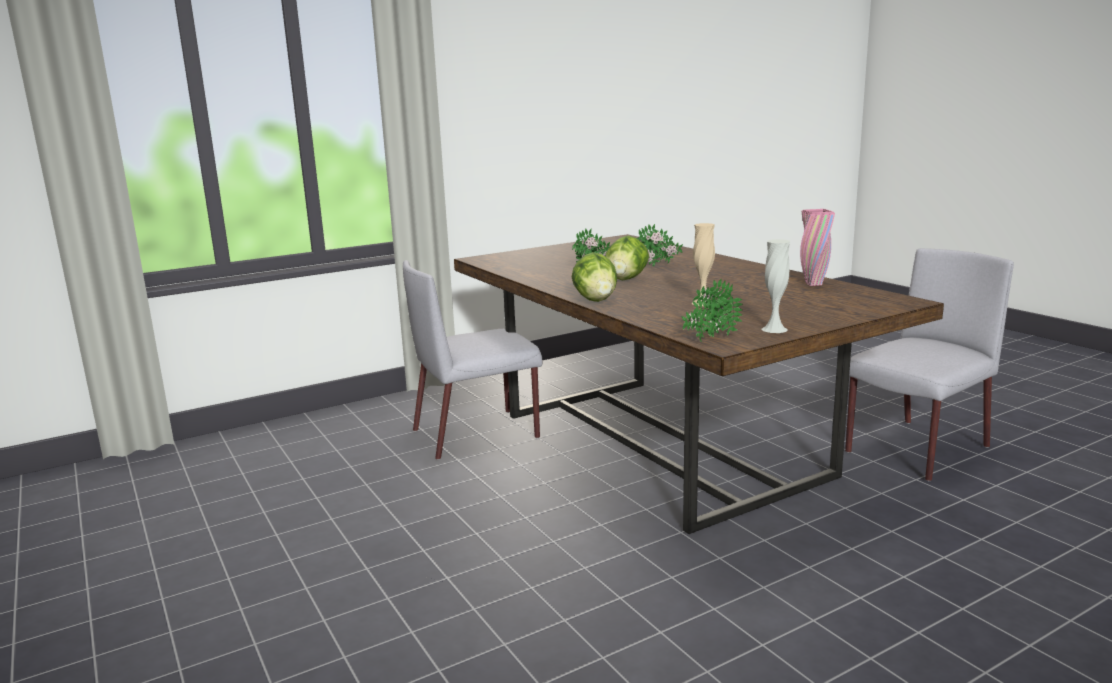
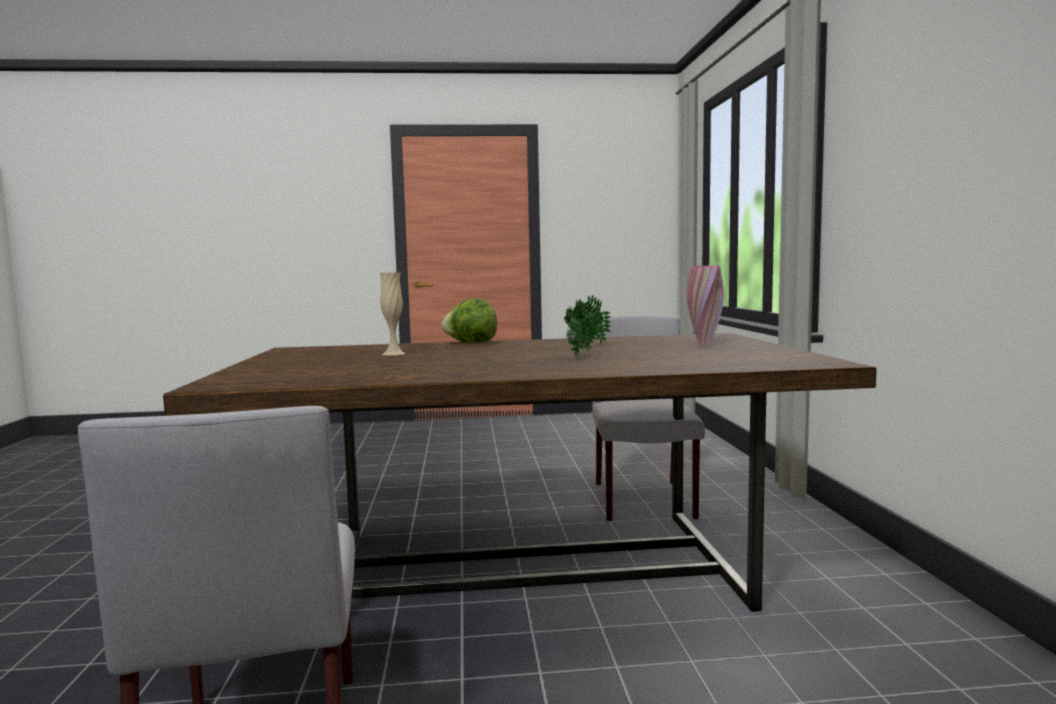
camera: 115 degrees right, 10 degrees down
(626, 279) = (532, 349): lettuce -> none
(709, 339) = (308, 348): potted plant -> none
(774, 329) = (282, 356): white vase -> none
(813, 284) = (361, 377): pink vase -> pink vase (704, 344)

